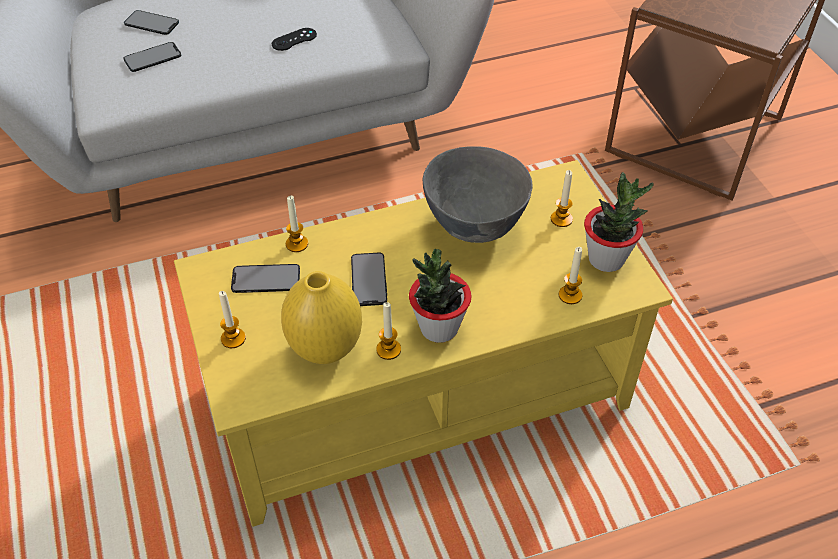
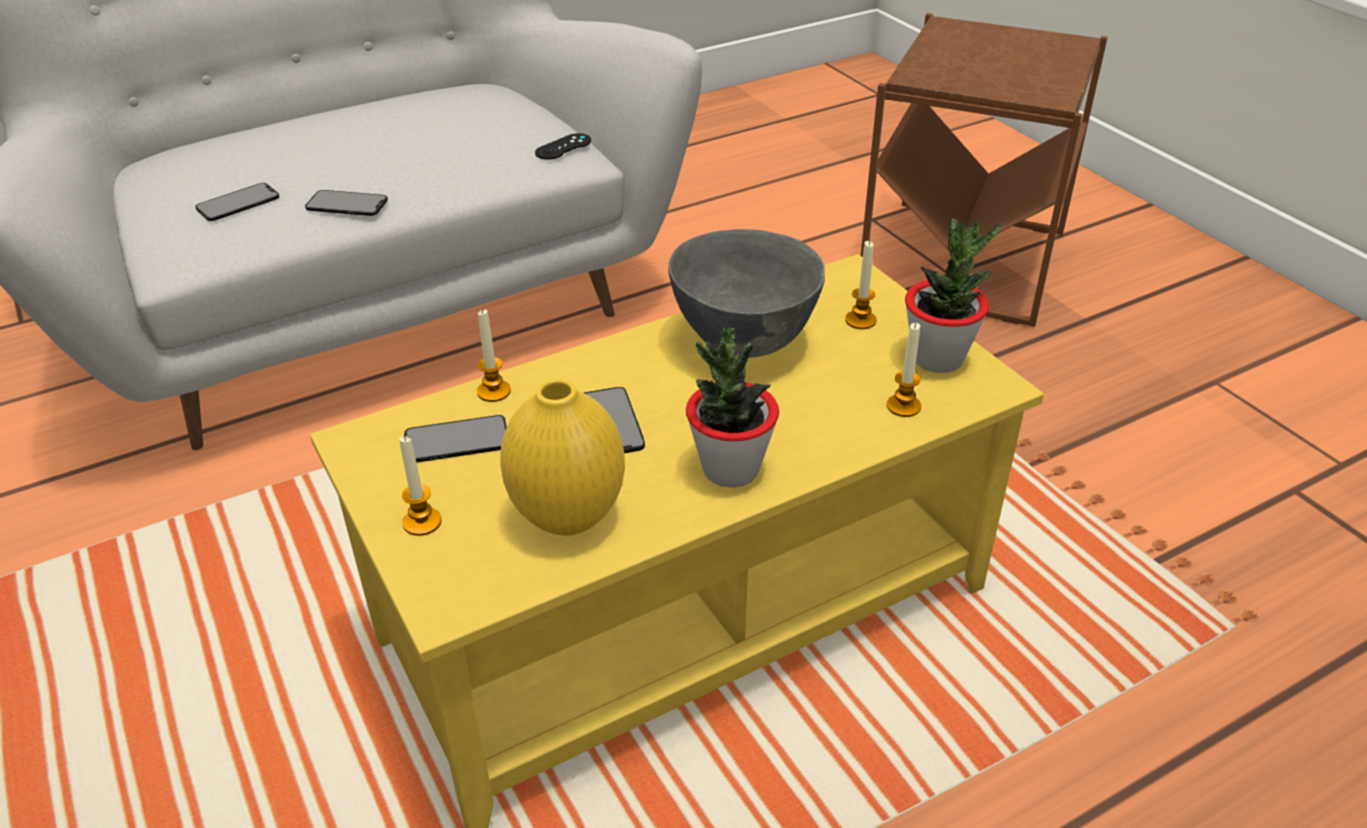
camera: 10 degrees left, 10 degrees down
(151, 23) = (230, 166): phone -> phone (346, 204)
(294, 39) = (436, 166): black game controller -> black game controller (563, 147)
(388, 349) = (664, 506): candle -> none

